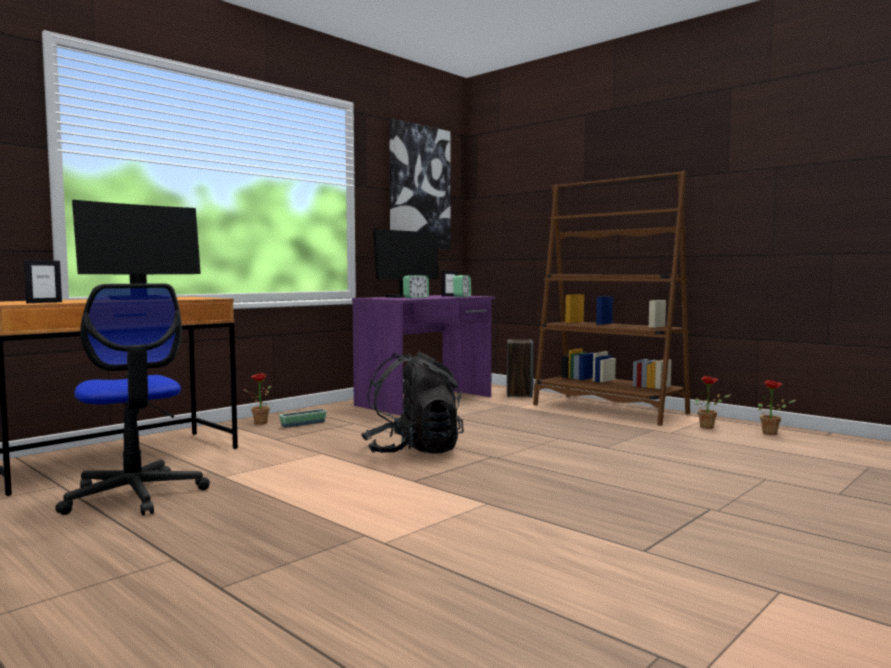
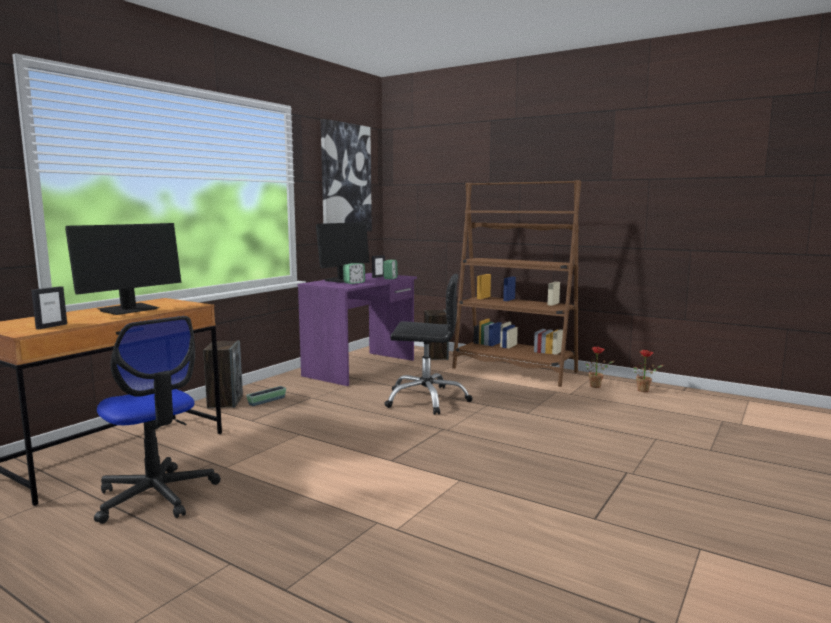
camera: 10 degrees left, 5 degrees up
(258, 423) = (225, 402): potted plant -> speaker
(412, 451) = (375, 427): black backpack -> none
(487, 430) = (426, 399): none -> black office chair

